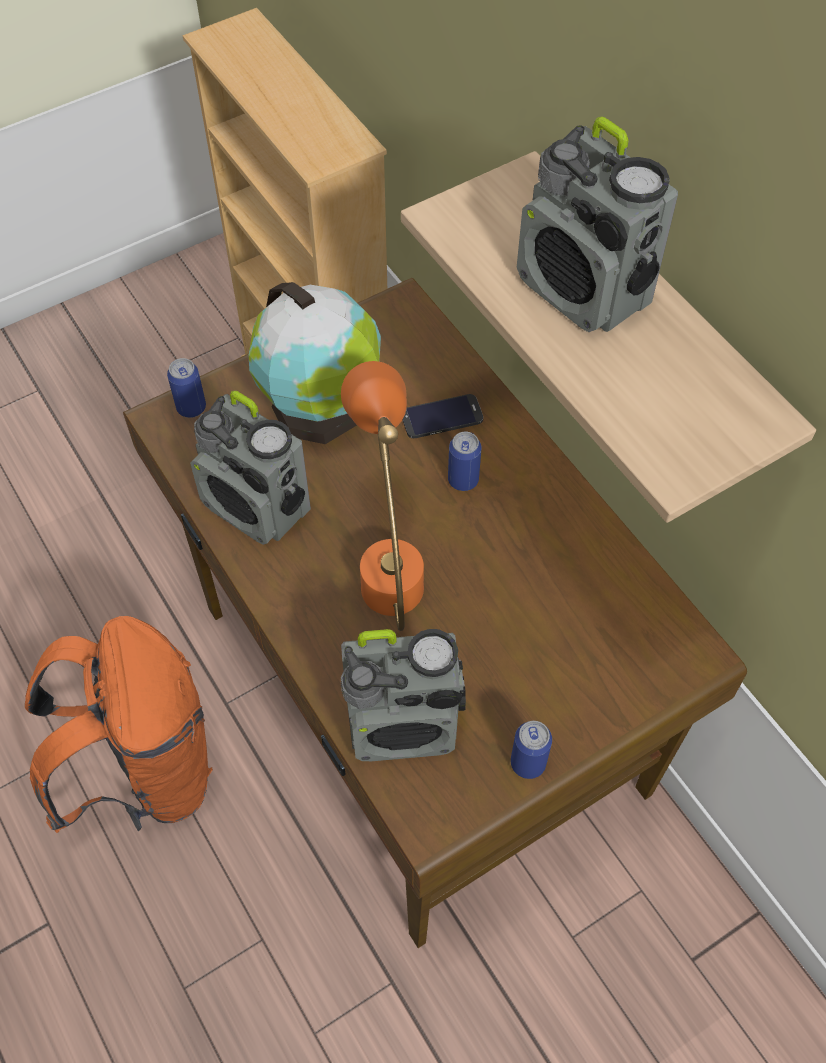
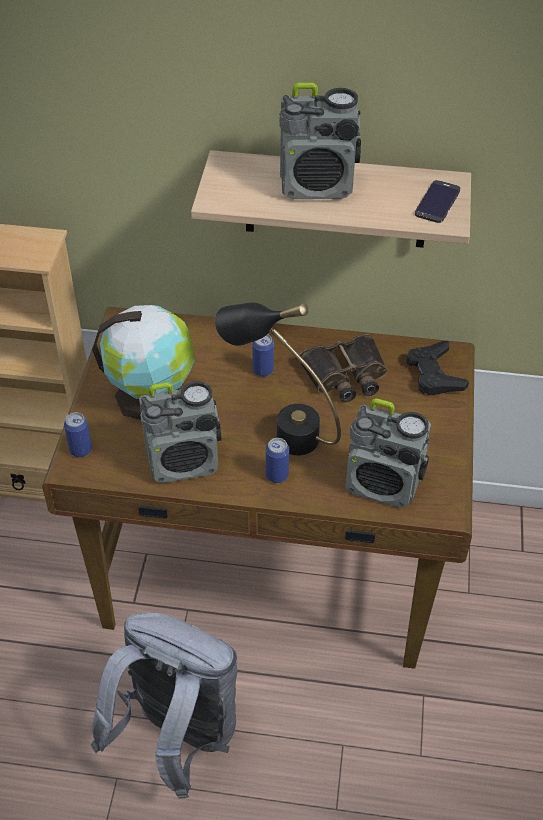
camera: 50 degrees left, 10 degrees down
(146, 771) = (177, 737): orange backpack -> grey backpack
(388, 561) = (279, 430): orange table lamp -> black table lamp
(404, 726) = (383, 485): radio -> radio turned 75 degrees clockwise
(442, 417) = (214, 353): phone -> phone (437, 202)
(528, 763) = (449, 451): can -> can (277, 475)
(539, 567) = (345, 376): none -> binoculars
(643, 658) = (434, 374): none -> black game controller

